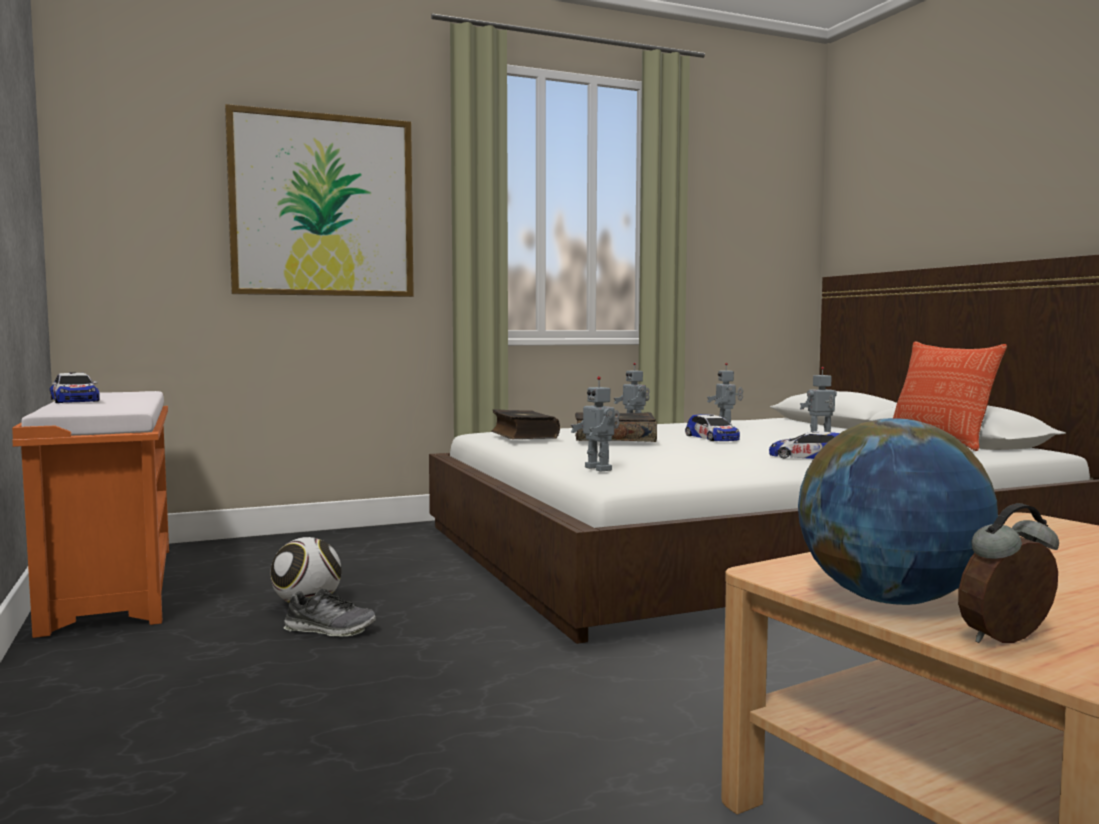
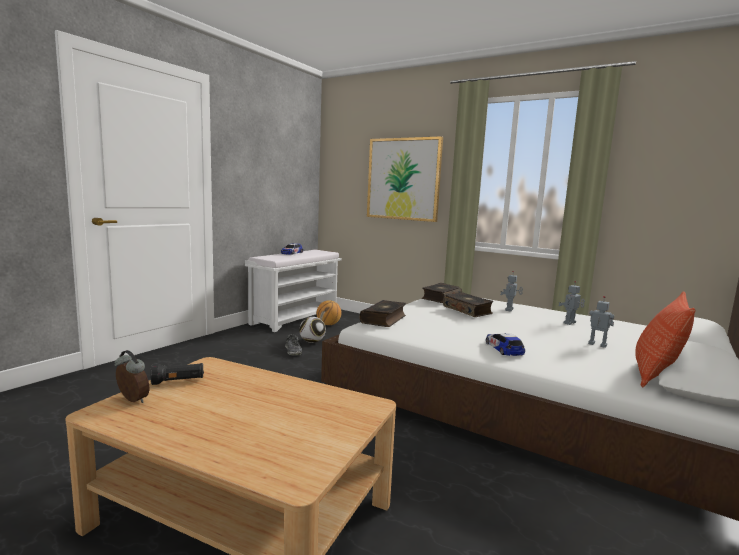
camera: 55 degrees right, 5 degrees up
(110, 586) = (295, 317): orange bench -> white bench
(233, 572) = (328, 324): none -> basketball
(599, 468) = (384, 319): toy robot -> book
(712, 438) = (522, 324): toy car -> none
(890, 600) = (178, 381): globe -> black flashlight

